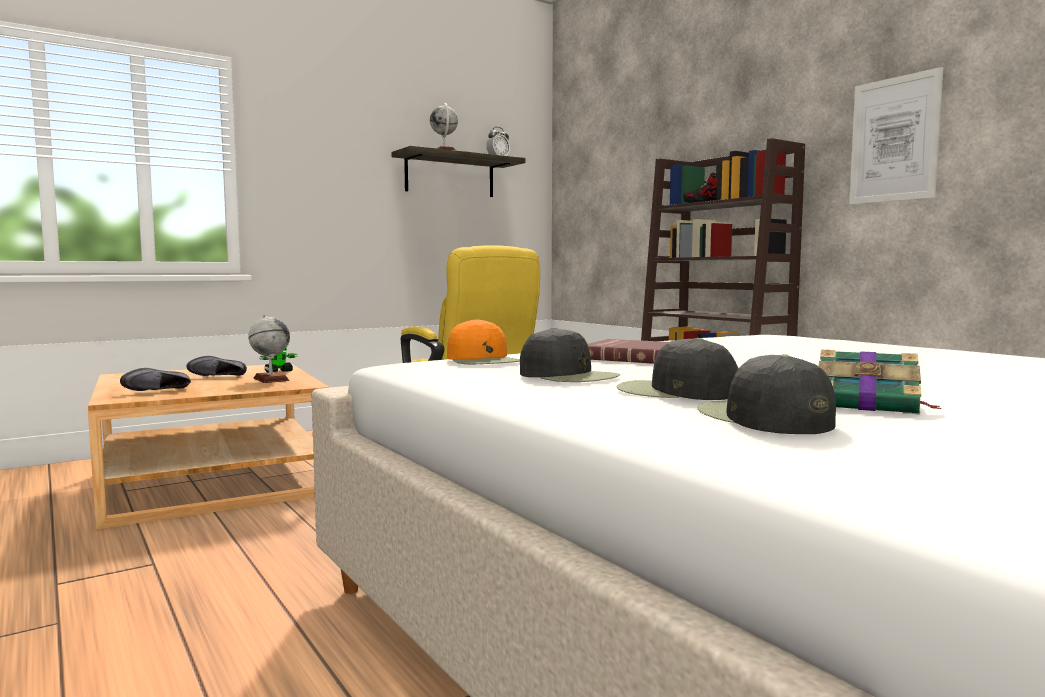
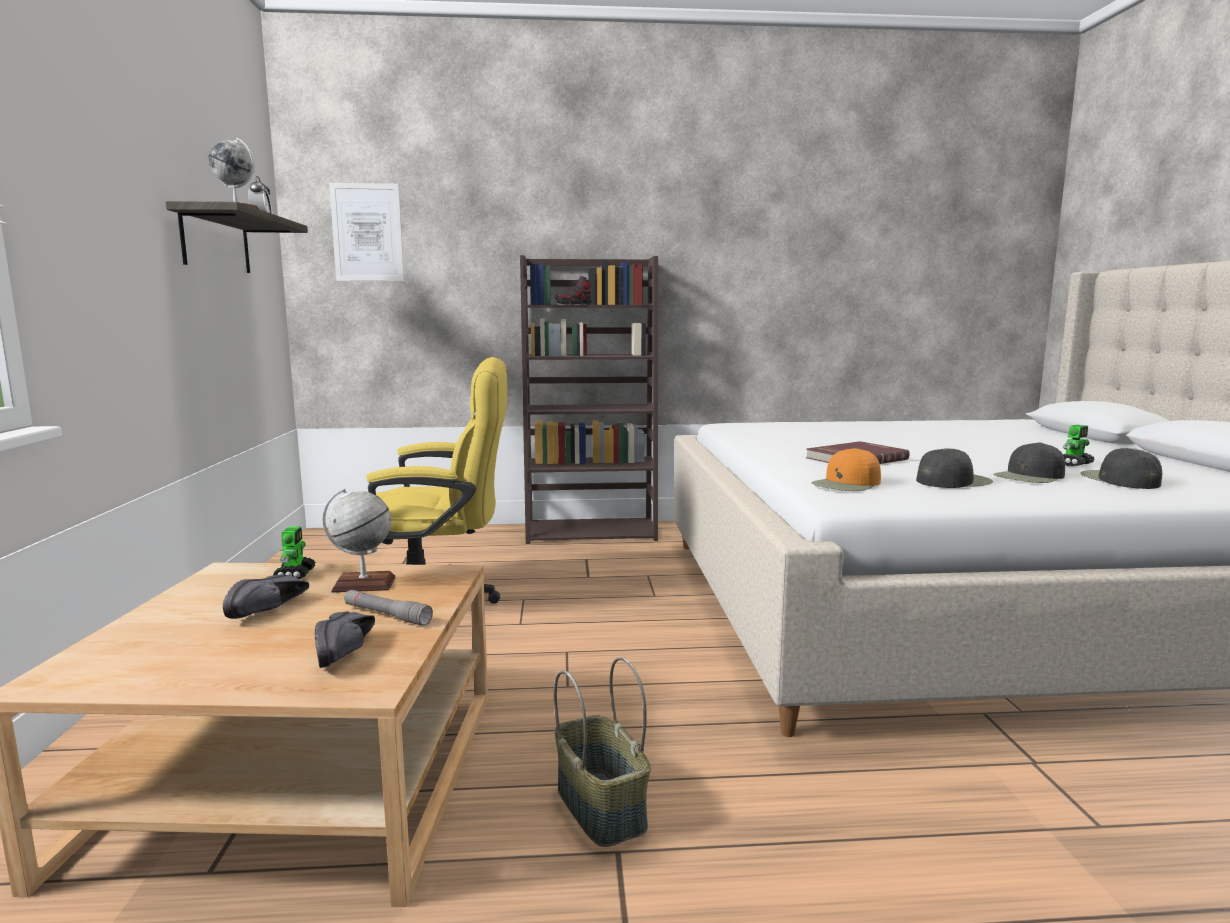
camera: 60 degrees left, 5 degrees up
(205, 550) = (603, 807): none -> basket
(220, 388) = (387, 615): none -> grey flashlight
(483, 360) = (847, 484): orange cap -> orange cap turned 135 degrees clockwise
(763, 418) = (1119, 480): black cap -> black cap turned 75 degrees clockwise
(869, 405) = (1074, 464): book -> toy robot
(894, 139) = (724, 267): picture -> picture (367, 232)

